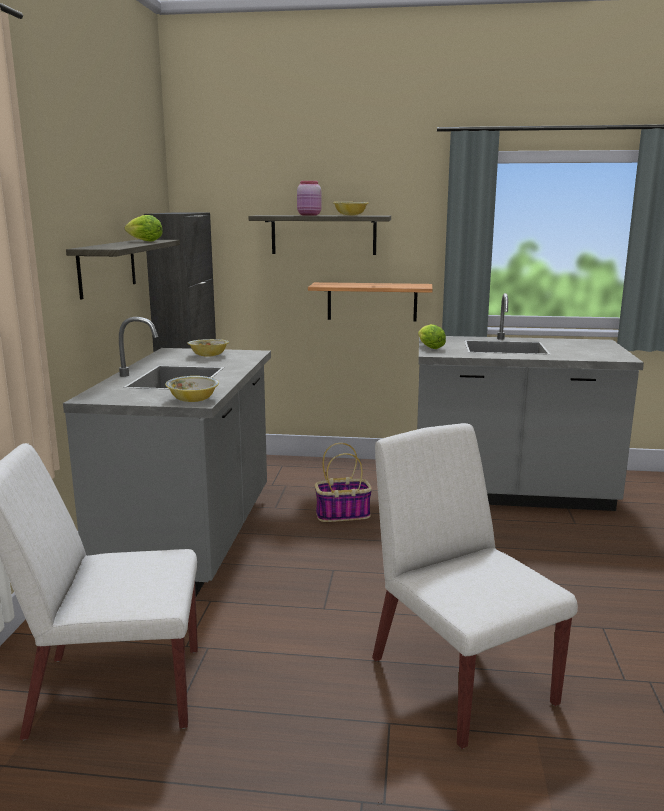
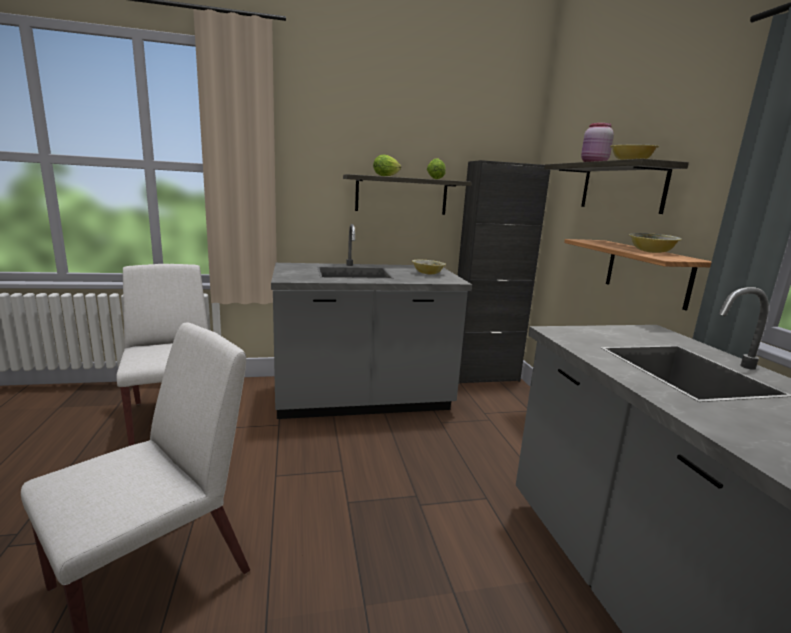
camera: 70 degrees right, 0 degrees up
(193, 400) = (291, 278): bowl -> bowl (651, 252)
(343, 514) = (455, 459): basket -> none
(429, 347) = (589, 329): lettuce -> lettuce (387, 176)

